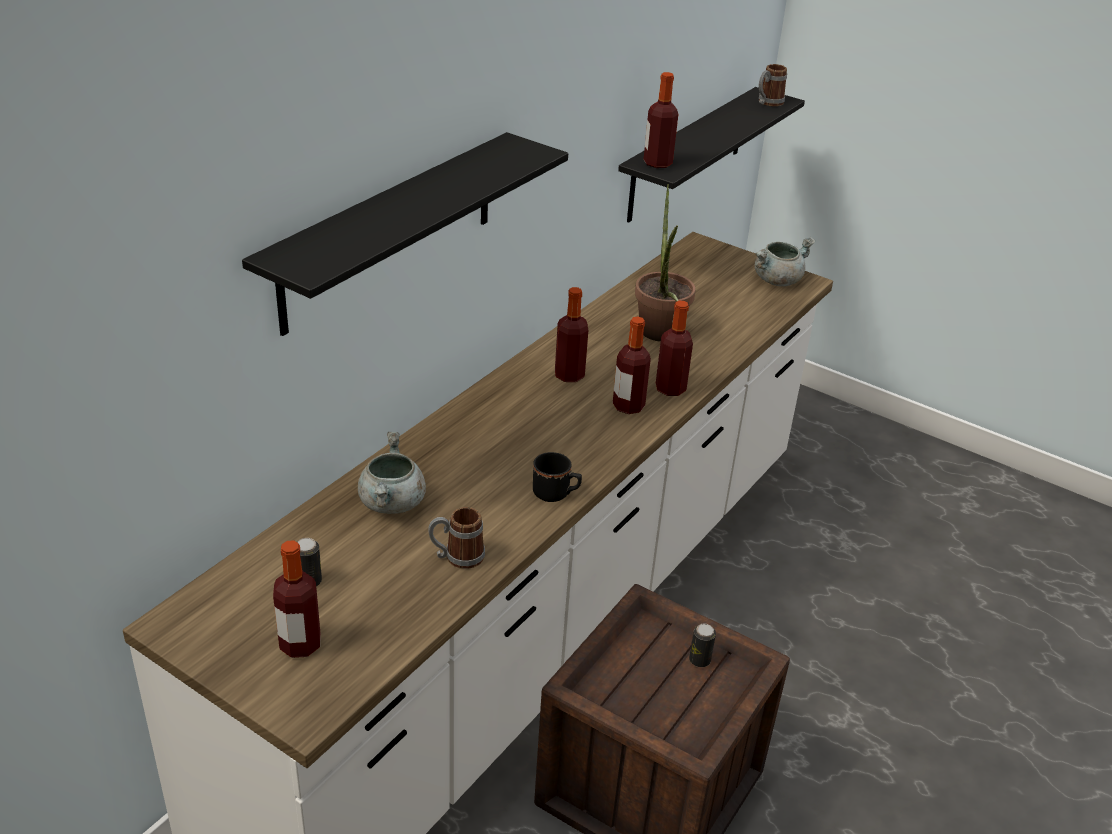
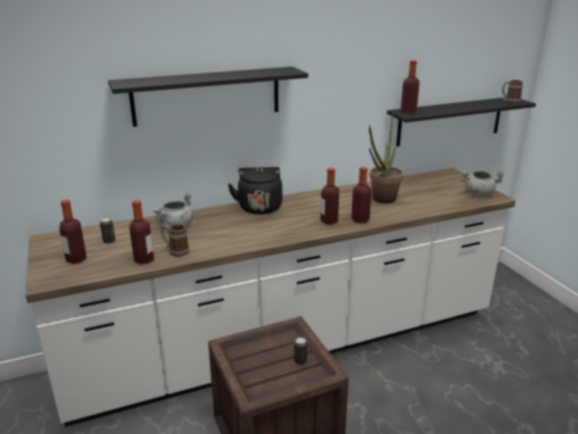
camera: 35 degrees right, 10 degrees down
(486, 410) = (259, 207): none -> black kettle
(556, 494) = (249, 242): black mug -> none
(569, 375) = (315, 204): bottle -> bottle (144, 260)

